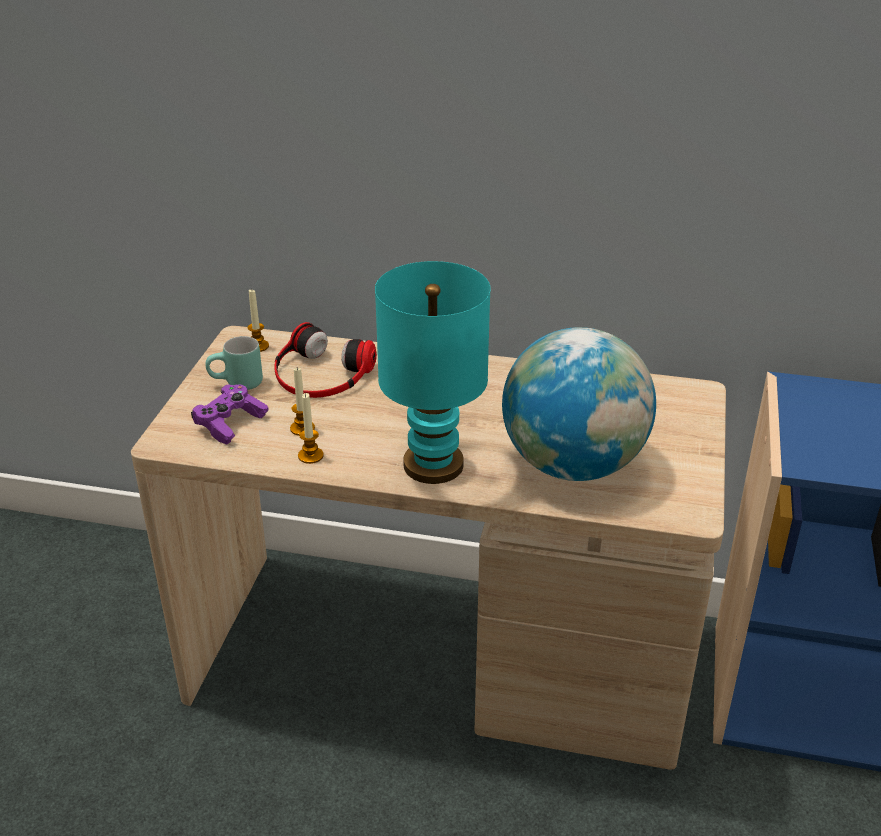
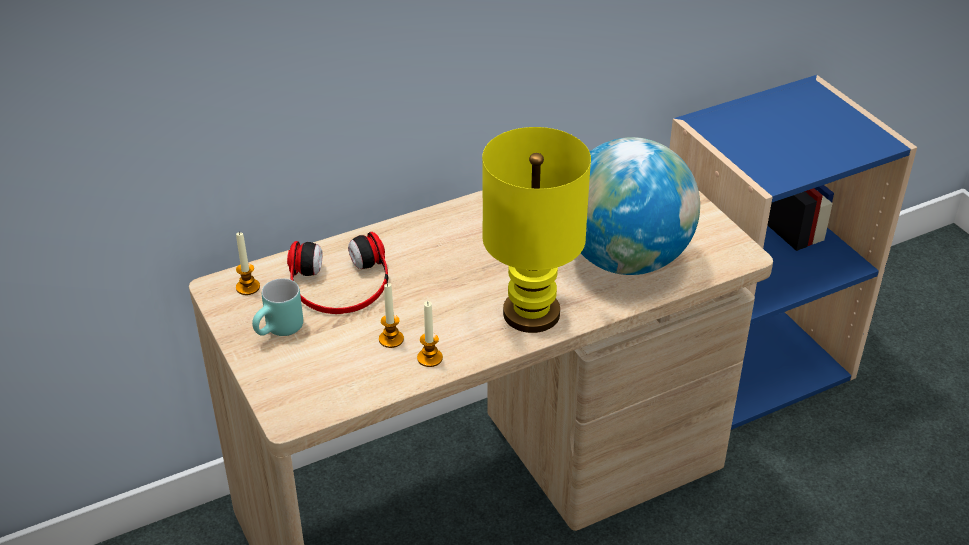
camera: 40 degrees left, 5 degrees up
(230, 423) = (324, 368): purple game controller -> none
(433, 466) = (532, 314): turquoise table lamp -> yellow table lamp

